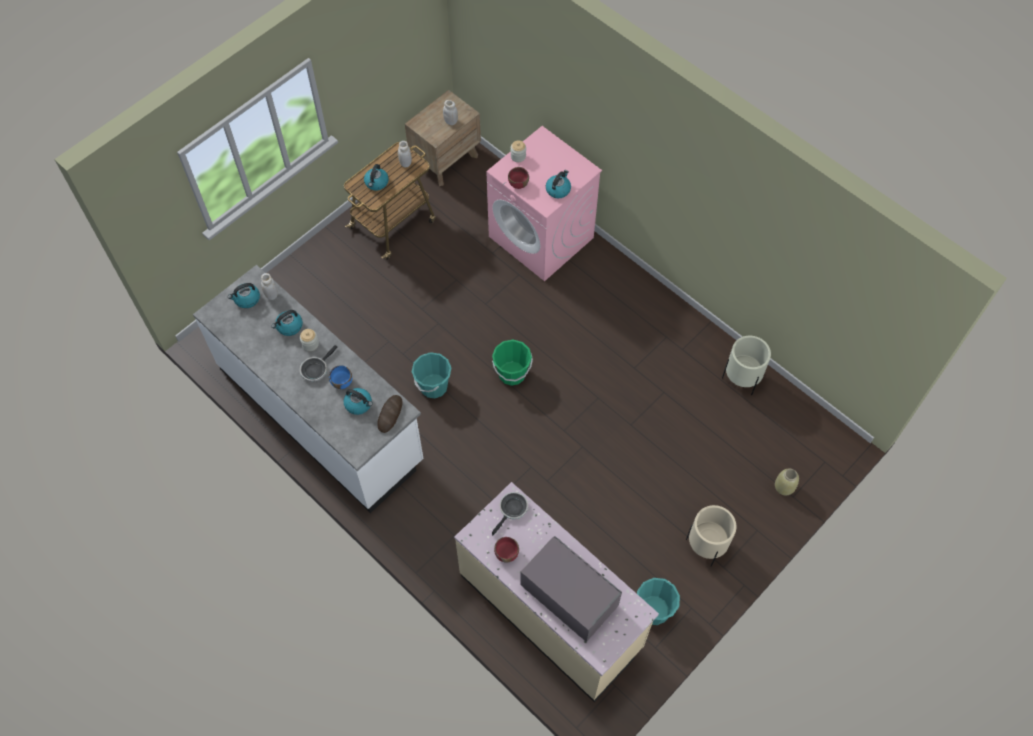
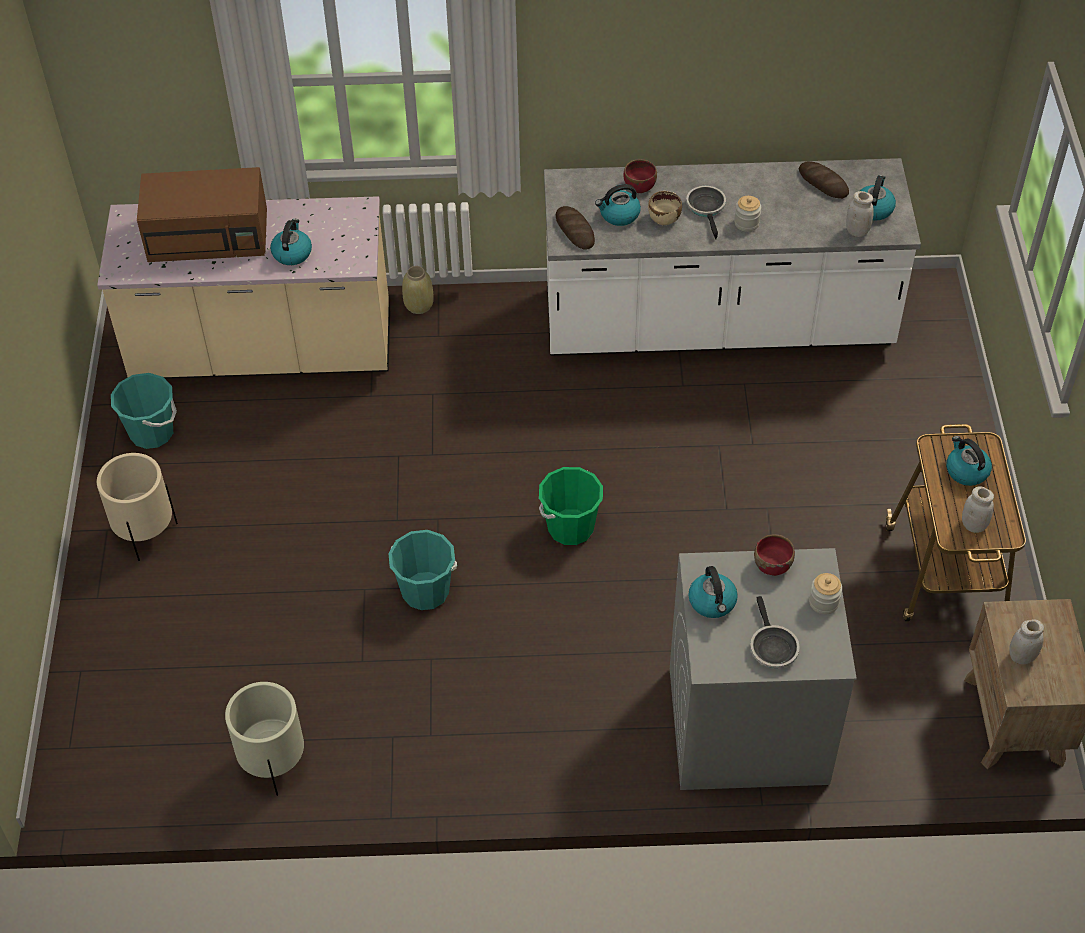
camera: 135 degrees right, 10 degrees down
(246, 333) = (823, 183): none -> bread
(289, 326) = (792, 220): kettle -> kettle (292, 253)
(342, 382) = (664, 219): blue bowl -> beige bowl
(433, 386) = (640, 442): turquoise bucket -> turquoise bucket (425, 591)
(506, 553) = (309, 220): red bowl -> red bowl (639, 187)
(512, 510) = (346, 255): frying pan -> frying pan (772, 647)
(542, 237) = (746, 726): pink washing machine -> grey washing machine
(568, 594) = (209, 234): grey microwave -> brown microwave
(783, 487) = (101, 672): beige vase -> beige vase (419, 305)

